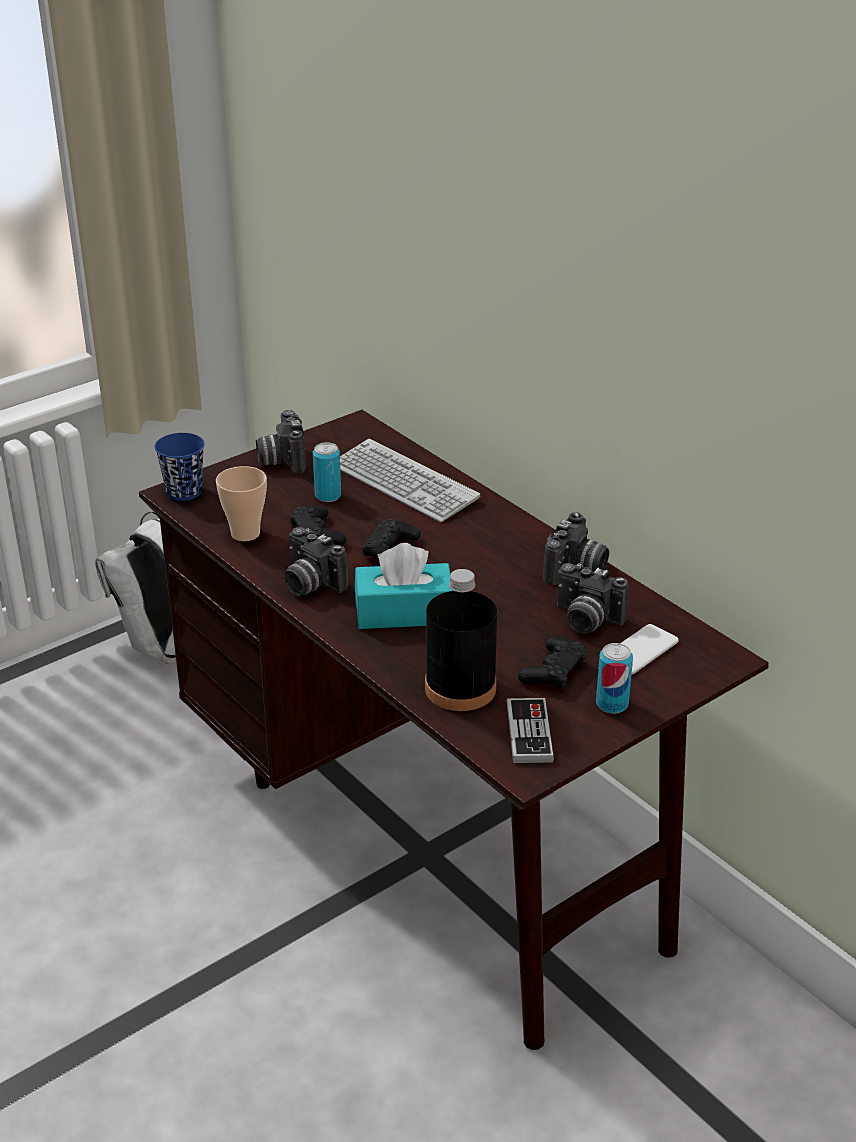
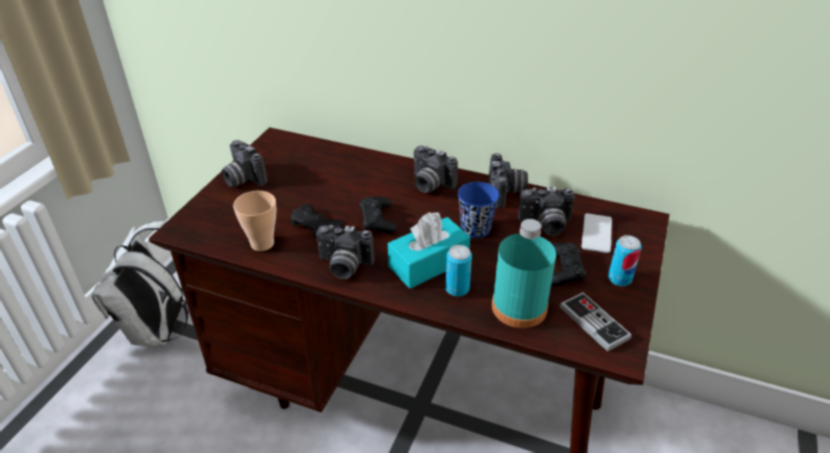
camera: 30 degrees left, 5 degrees up
(184, 492) = (187, 226): blue cup -> blue cup (475, 229)
(328, 496) = (299, 194): can -> can (457, 289)
(404, 483) = (343, 169): keyboard -> none
(460, 688) = (519, 307): black bottle -> turquoise bottle
(490, 531) = (429, 184): none -> camera

